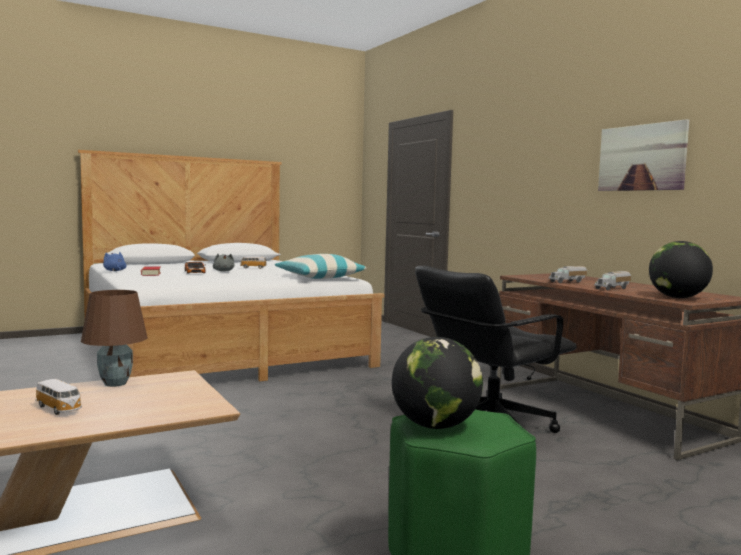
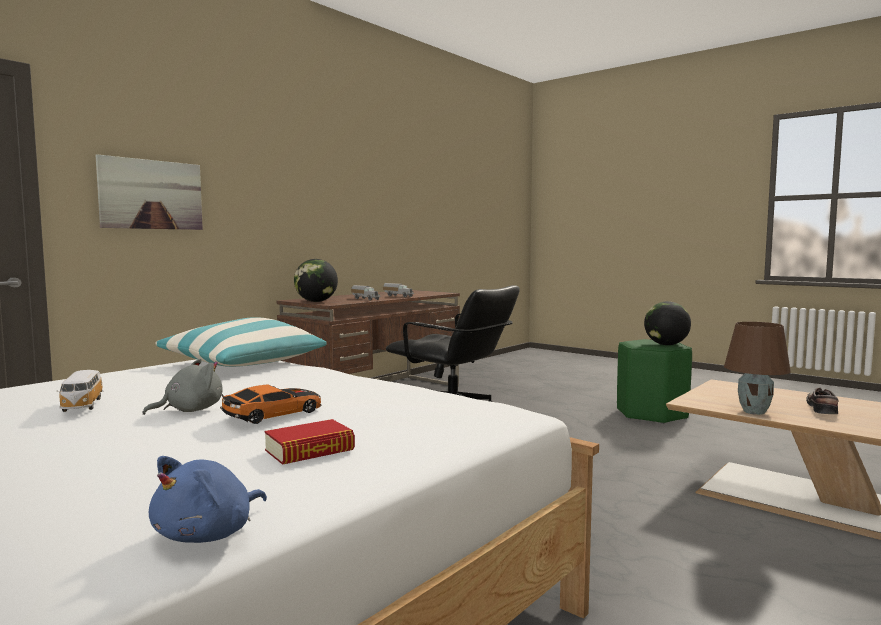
camera: 110 degrees left, 0 degrees up
(59, 409) = (824, 409): toy car -> shoe
(641, 157) = (333, 193): picture -> picture (151, 194)
(677, 297) = (429, 293): globe -> globe (316, 301)

